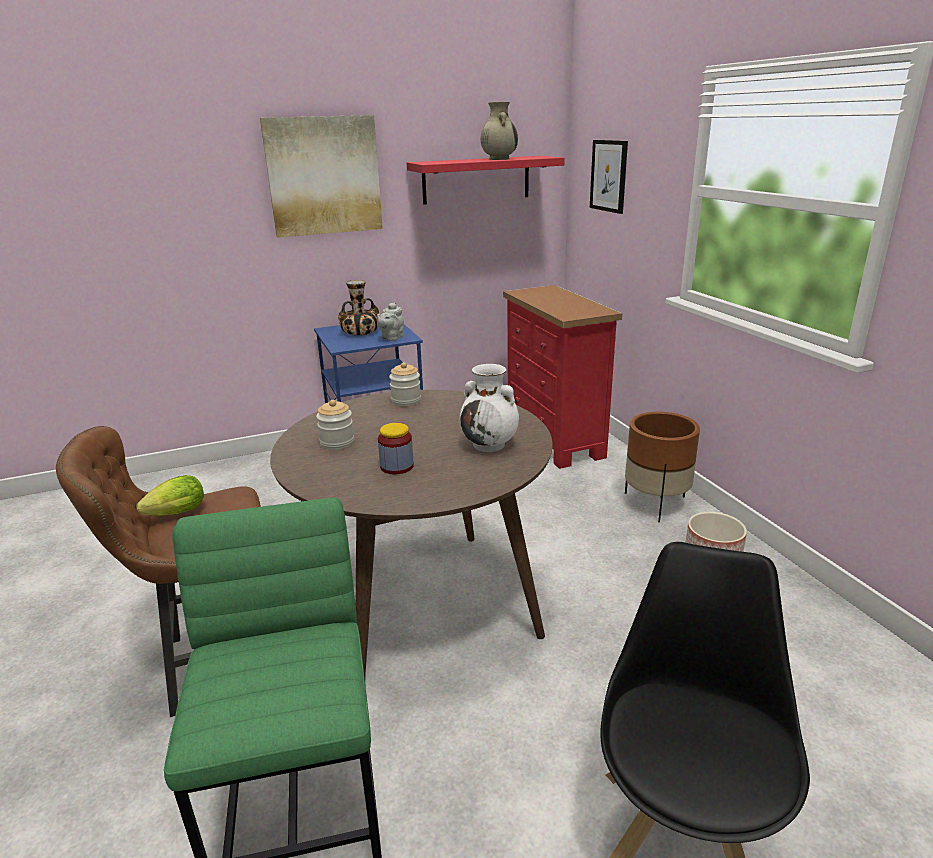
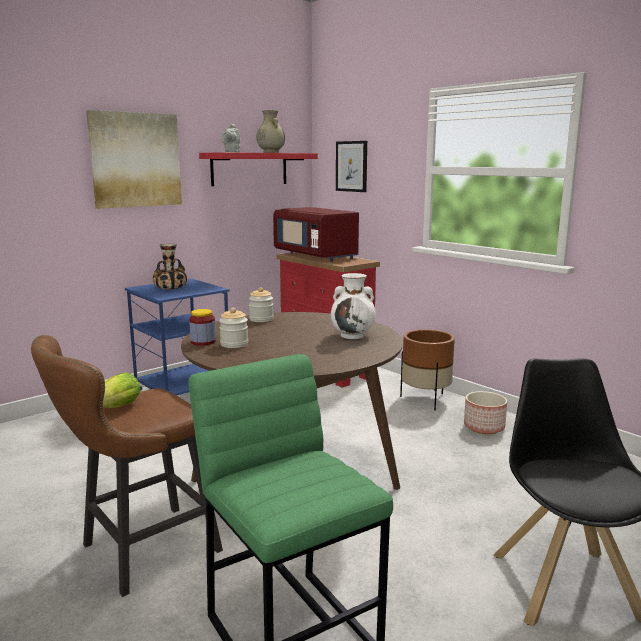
camera: 20 degrees left, 10 degrees down
(391, 338) = (202, 289): grey teapot -> grey teapot (232, 152)
(397, 466) = (297, 351): jar -> jar (203, 342)
(548, 297) = (316, 256): none -> red microwave

